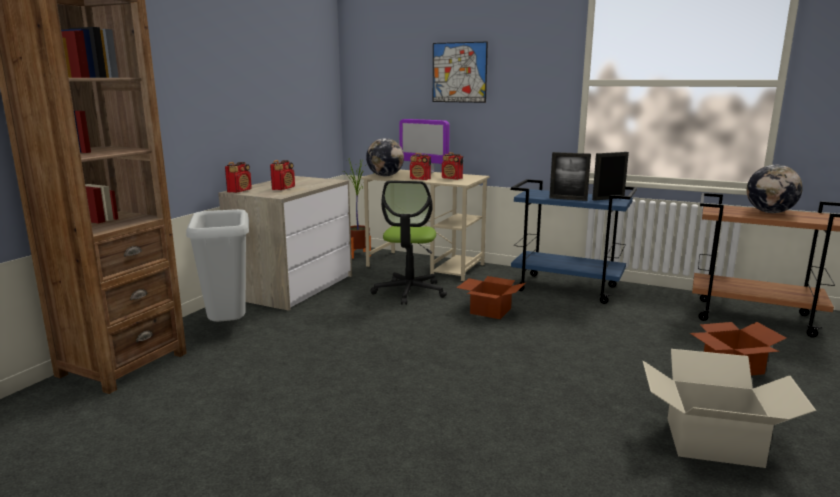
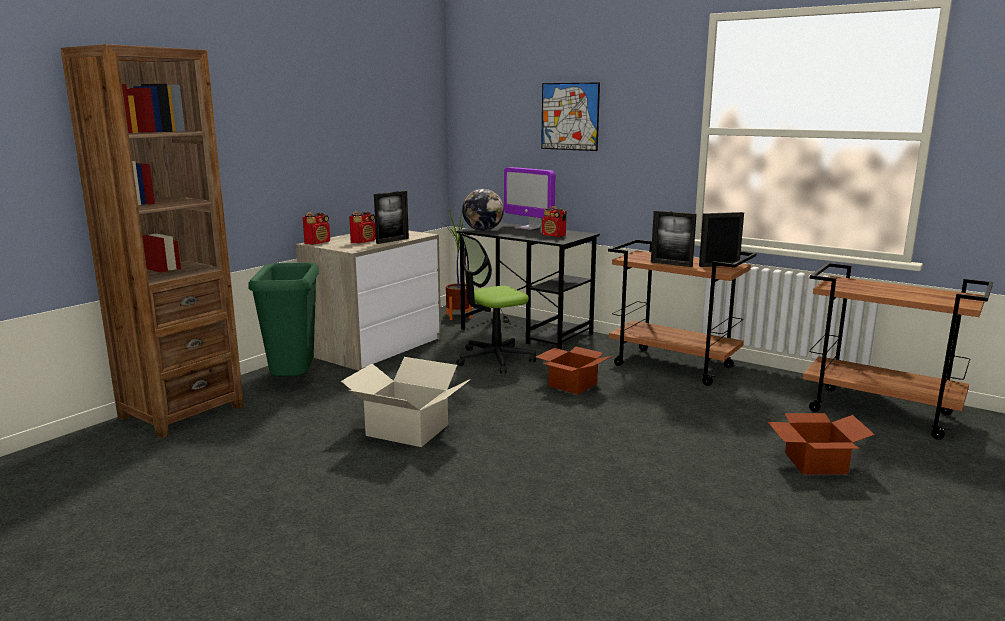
camera: 10 degrees right, 0 degrees up
(227, 326) = (292, 383): grey trash can -> green trash can
(310, 187) = (392, 241): none -> picture frame
(409, 292) = (494, 359): office chair -> office chair turned 45 degrees clockwise
(420, 179) = (518, 235): radio -> none
(426, 265) = (527, 332): beige desk -> black desk
(567, 288) = (674, 366): blue cart -> brown cart
(713, 442) = (739, 536): cardboard box -> cardboard box (407, 430)
(770, 212) = (898, 289): globe -> none

